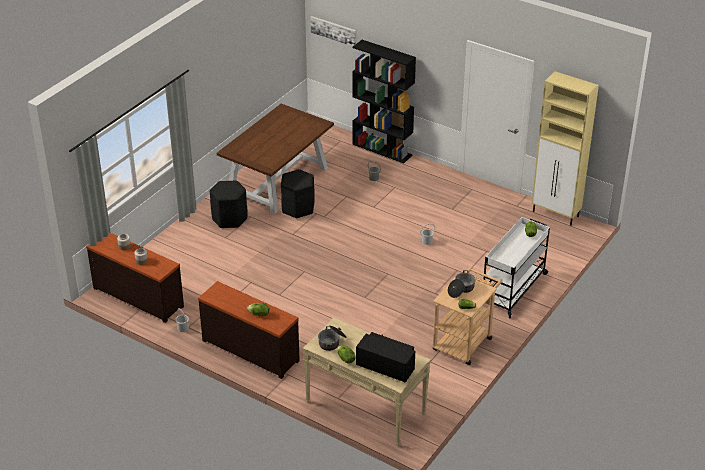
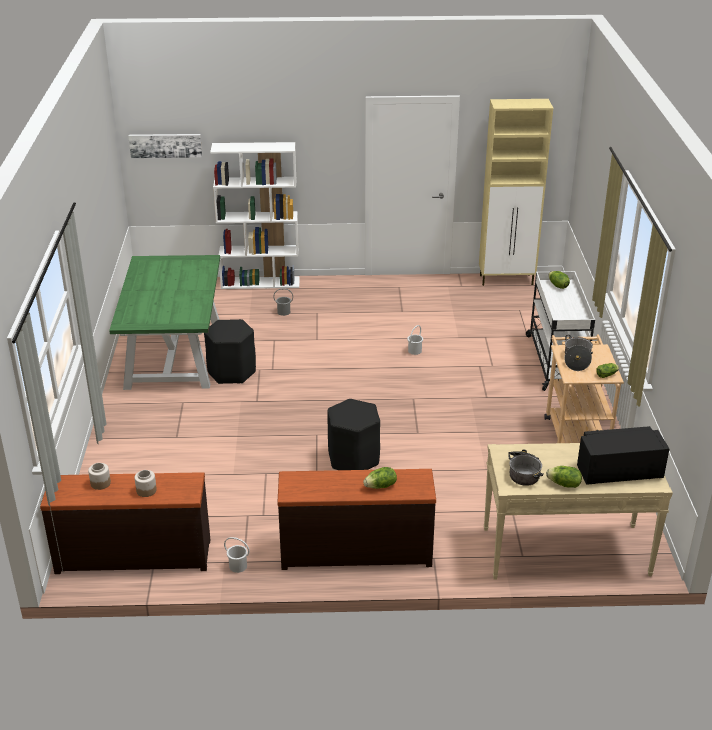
camera: 35 degrees left, 5 degrees down
(229, 219) = (158, 415): black stool -> black stool (353, 459)
(278, 180) = (173, 353): brown dining table -> green dining table
(382, 149) = (261, 283): black bookcase -> white bookcase

